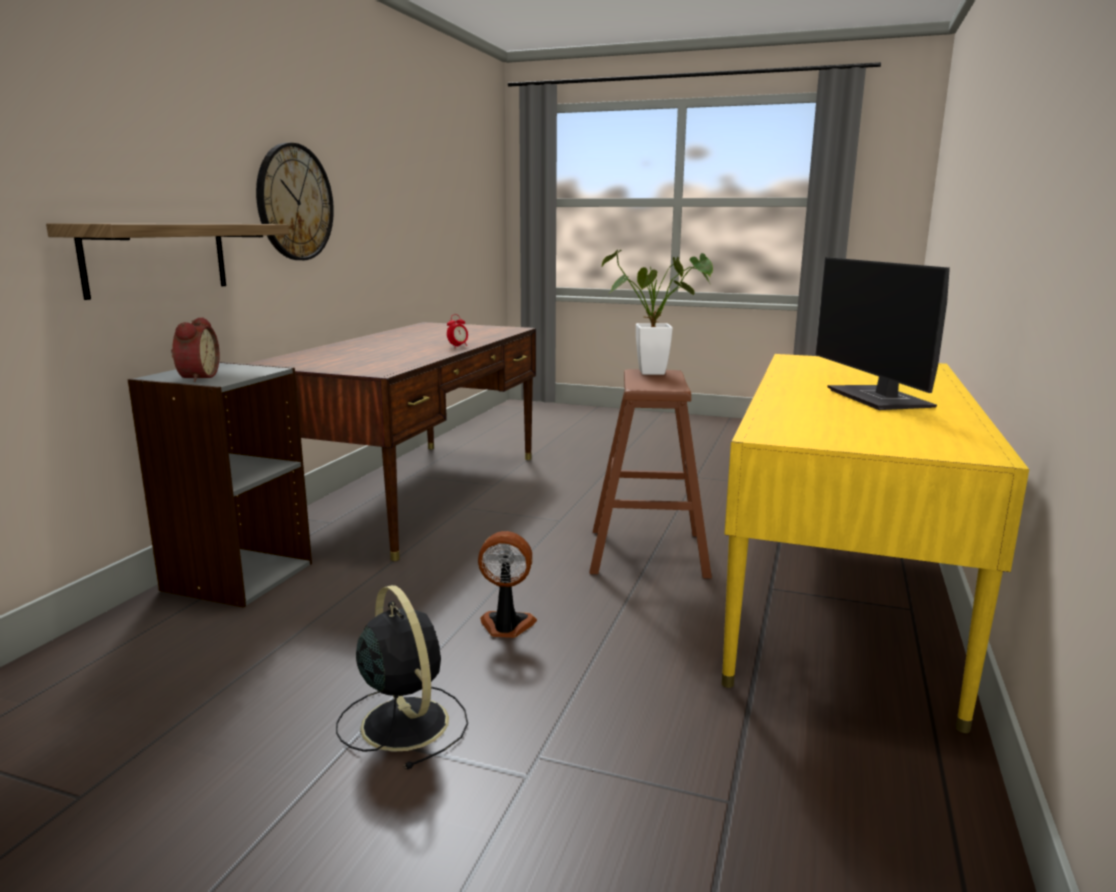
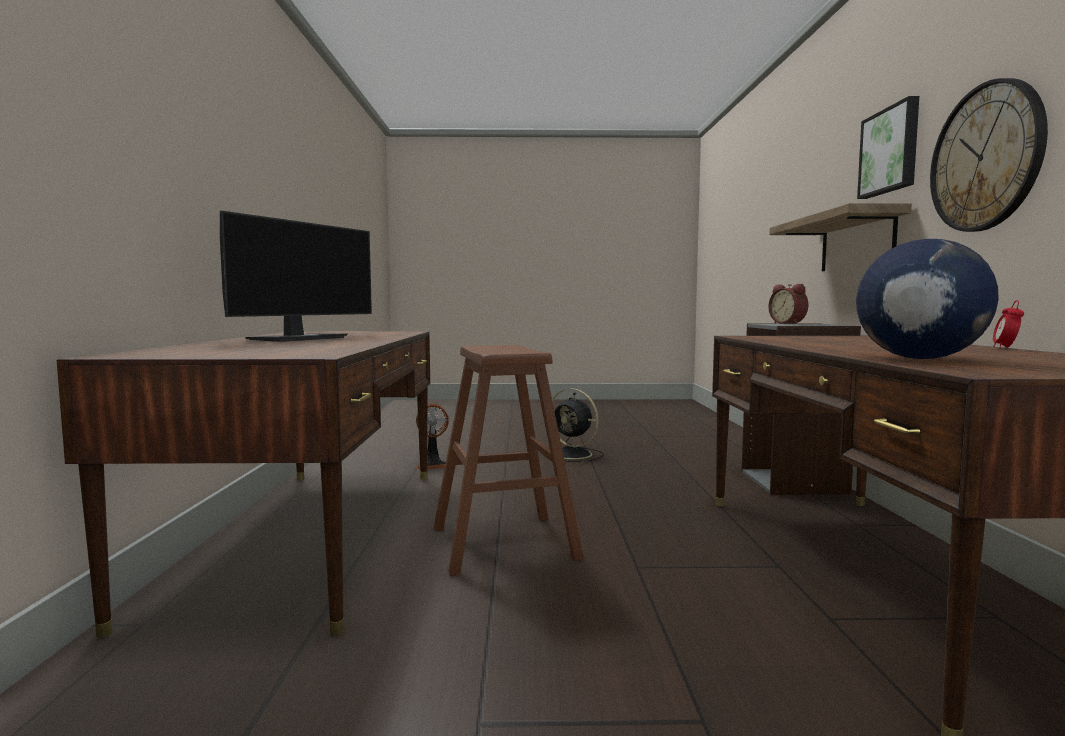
camera: 160 degrees right, 10 degrees down
(194, 154) = (891, 151): none -> picture
(458, 346) = (819, 347): alarm clock -> alarm clock (1005, 348)
(481, 335) = (919, 359): none -> globe
(506, 626) = (571, 483): fan -> fan (433, 465)
(659, 373) = (504, 351): potted plant -> none
(840, 593) = (312, 532): yellow desk -> brown desk
(880, 399) = (299, 338): monitor -> monitor turned 60 degrees clockwise

